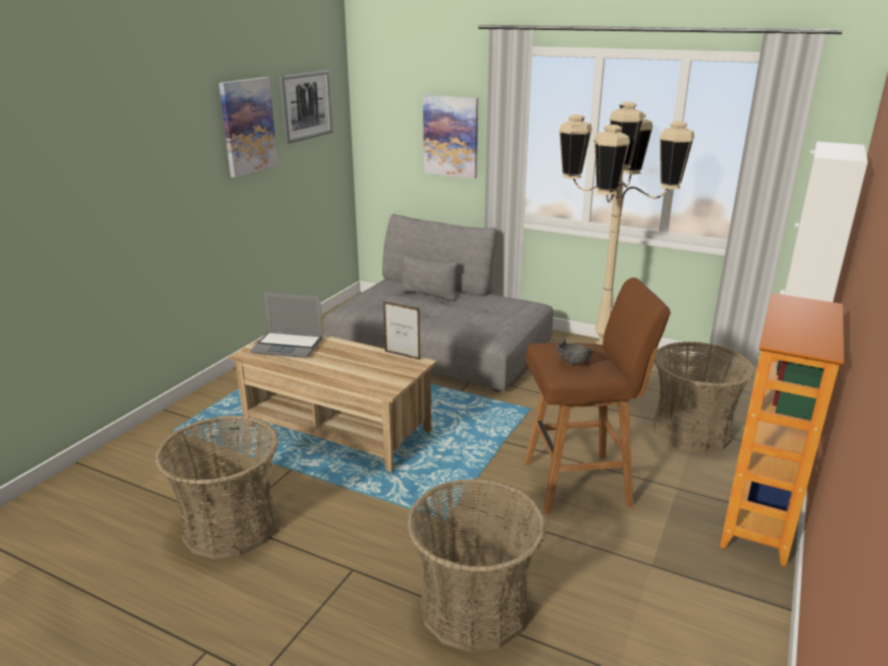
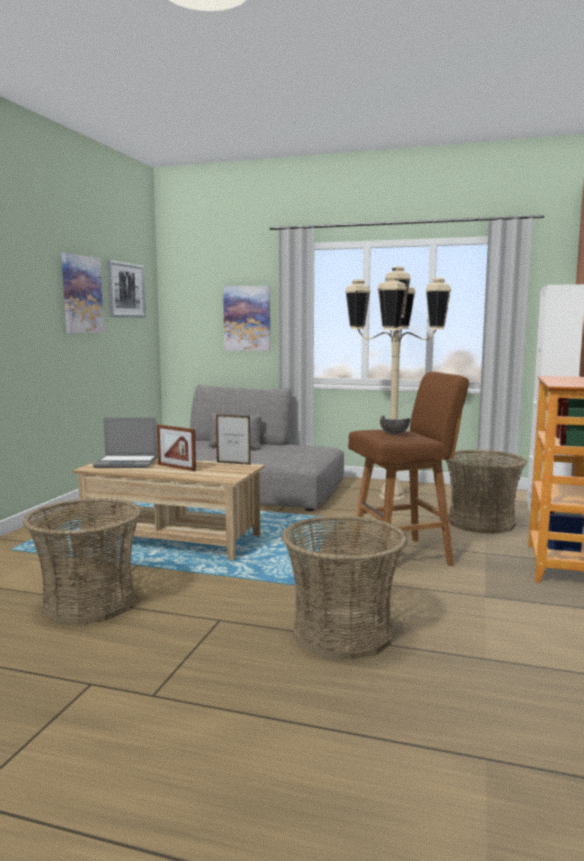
camera: 10 degrees left, 15 degrees down
(338, 359) = (176, 467): none -> picture frame

